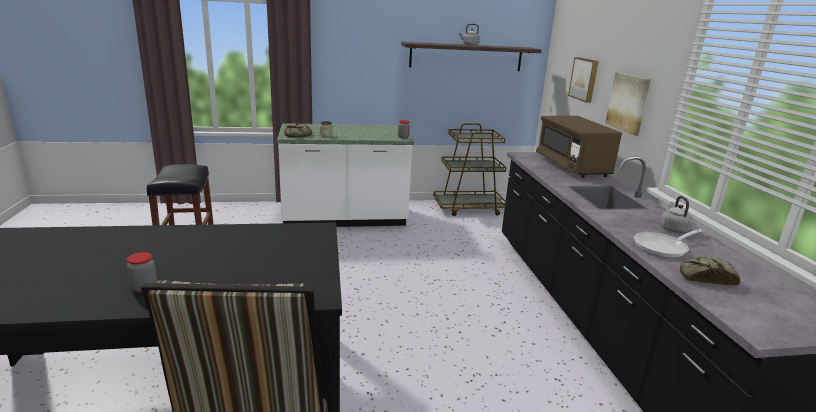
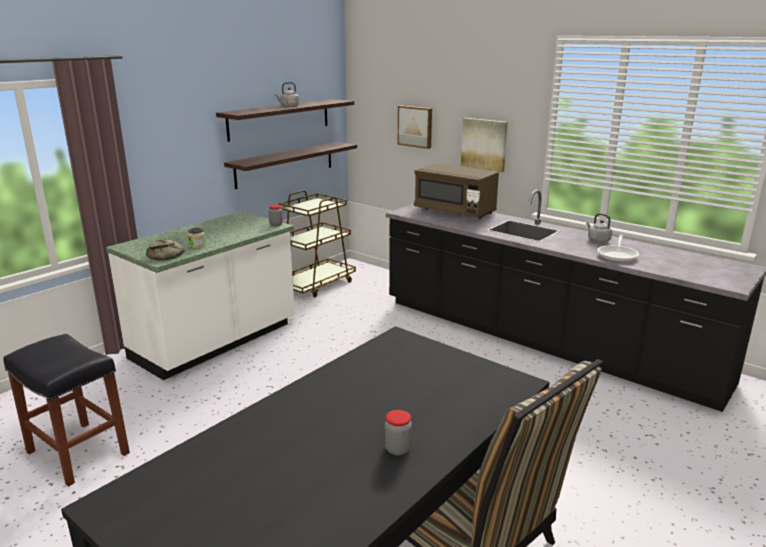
camera: 40 degrees left, 0 degrees up
(465, 97) = (285, 164): none -> shelf
(705, 277) = (665, 265): bread -> none

